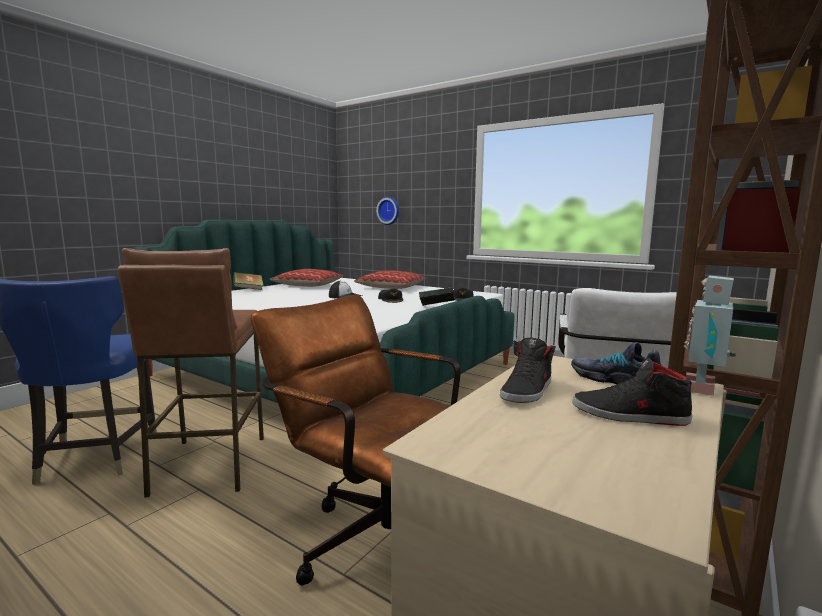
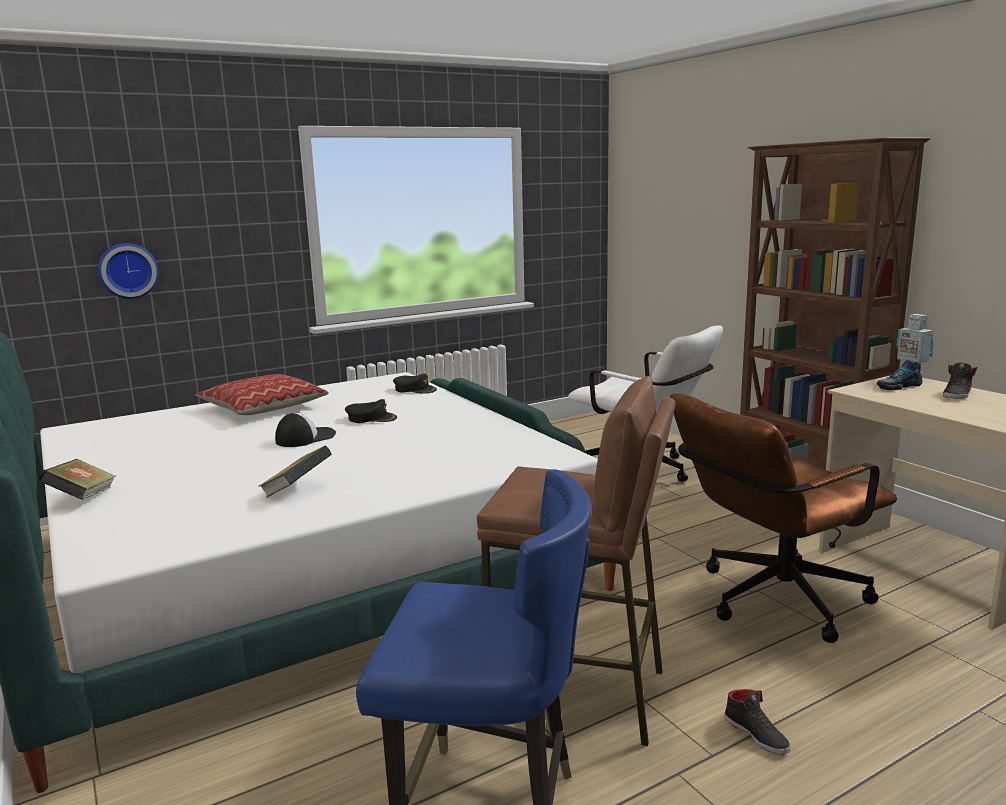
camera: 65 degrees left, 5 degrees up
(308, 285) = (126, 452): pillow -> none
(436, 307) = (458, 406): book -> book (297, 490)
(528, 391) = (921, 403): black shoe -> black shoe (756, 734)

